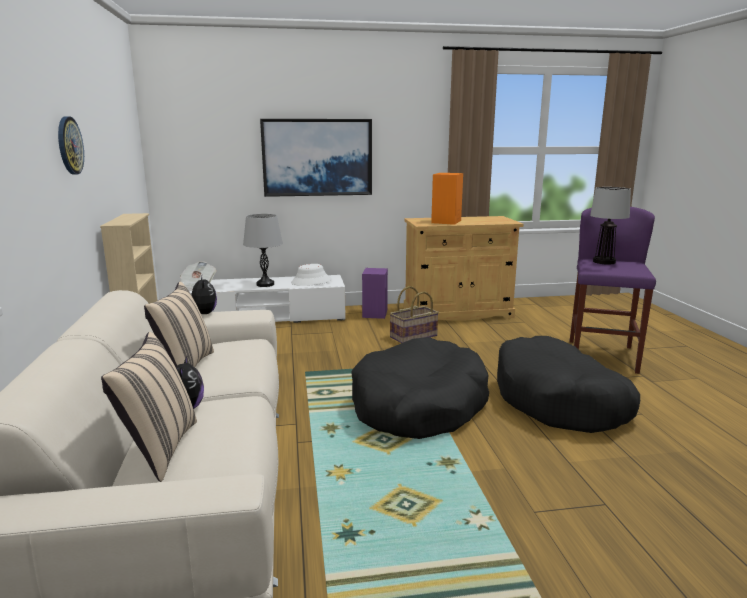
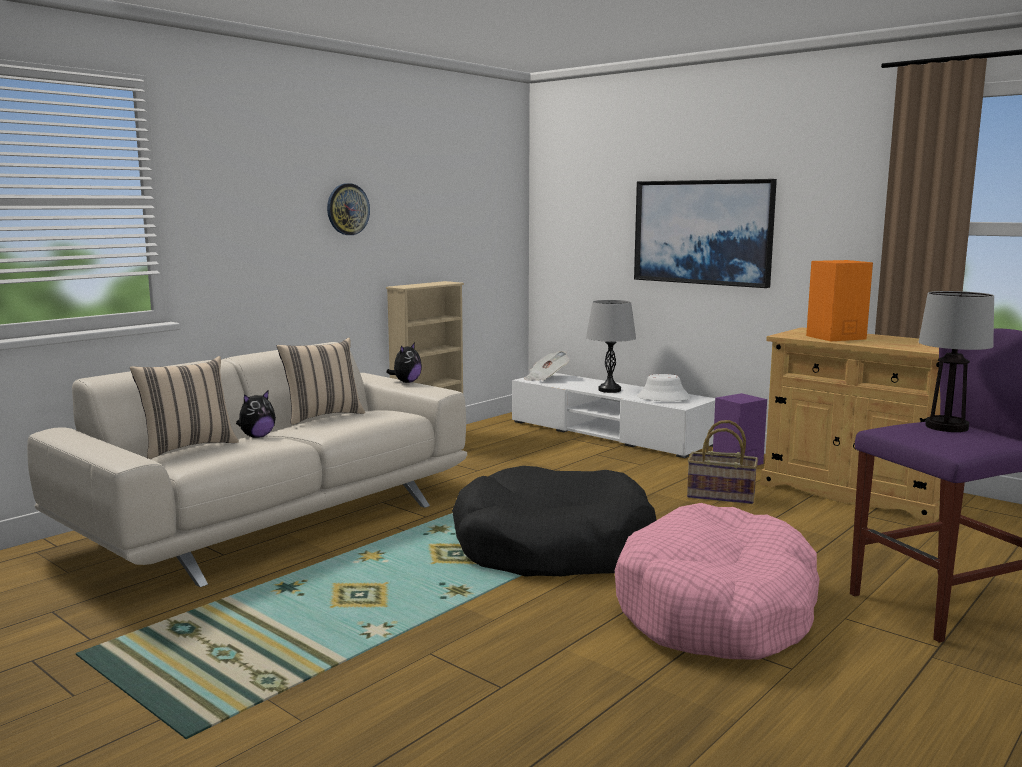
camera: 50 degrees right, 5 degrees down
(559, 401) = (716, 610): black dog bed -> pink dog bed

